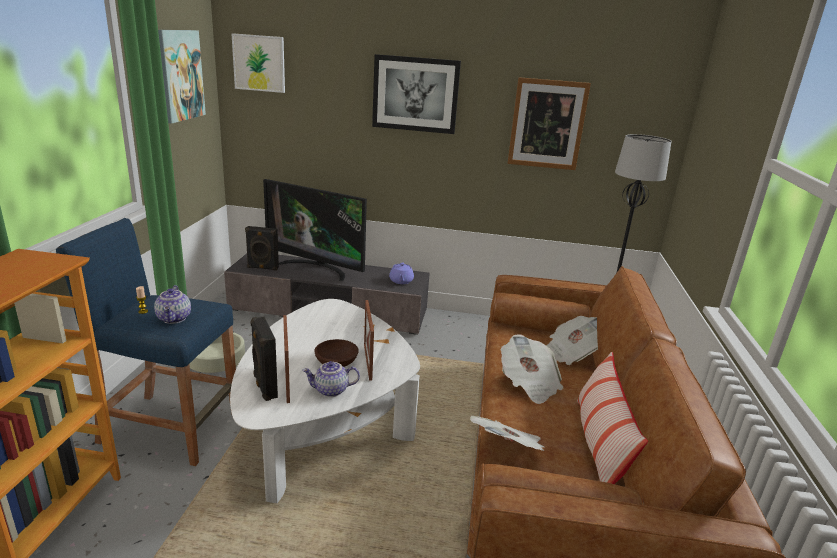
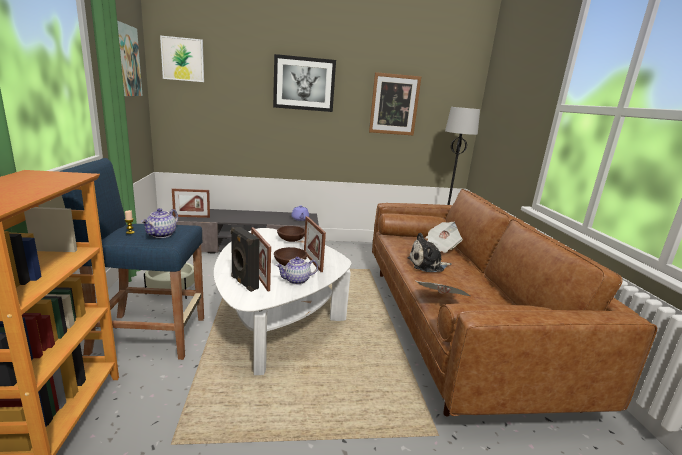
camera: 15 degrees left, 5 degrees down
(175, 318) = (162, 235): teapot -> teapot turned 45 degrees clockwise
(262, 268) = (191, 217): black speaker -> picture frame
(317, 268) = (234, 215): television -> none
(357, 322) = (290, 240): none -> brown bowl
(529, 383) = (427, 265): newspaper -> plush toy
(600, 445) = (492, 293): pillow -> none

